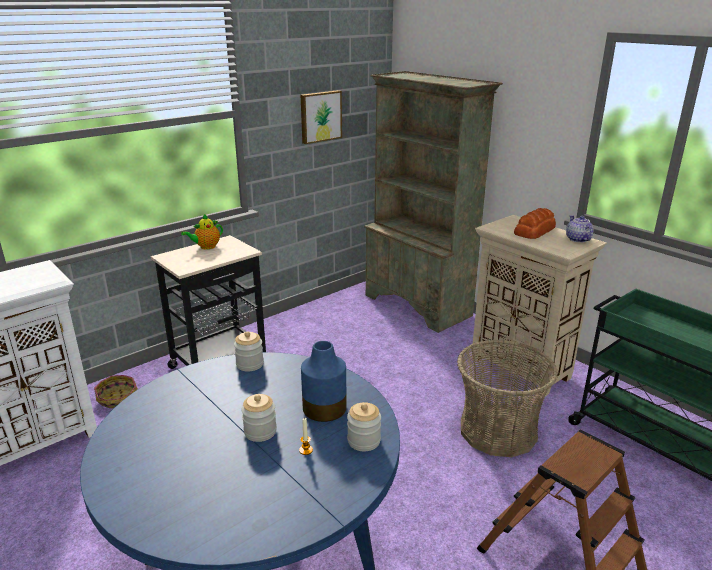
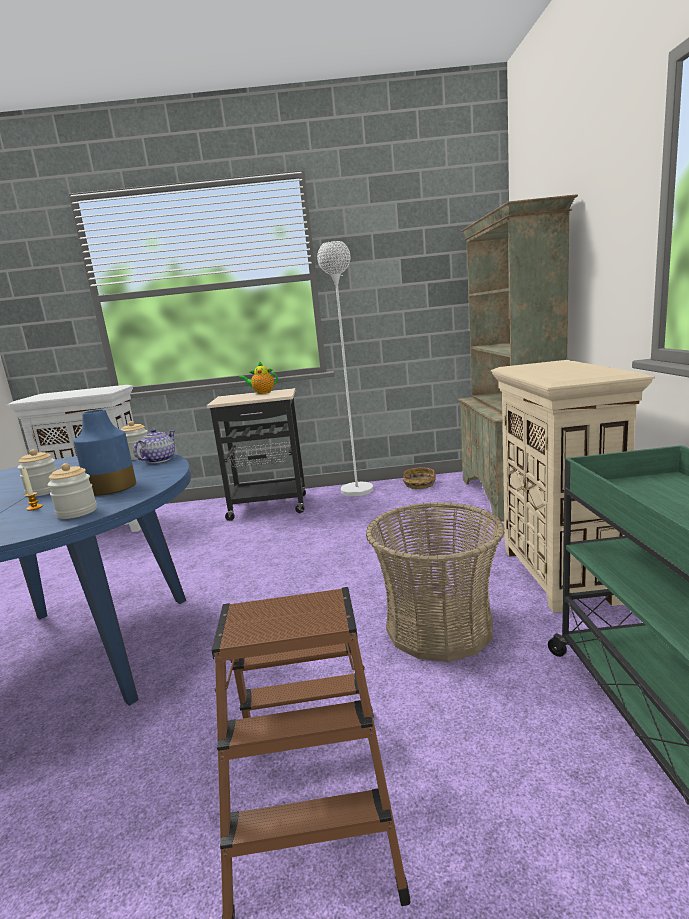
camera: 40 degrees right, 10 degrees down
(118, 399) = (180, 514): basket -> basket (419, 484)
(285, 325) = (357, 490): none -> white floor lamp
(320, 116) = (410, 281): picture -> none
(535, 231) = (559, 368): bread -> none
(578, 239) = (604, 372): teapot -> teapot (158, 460)

